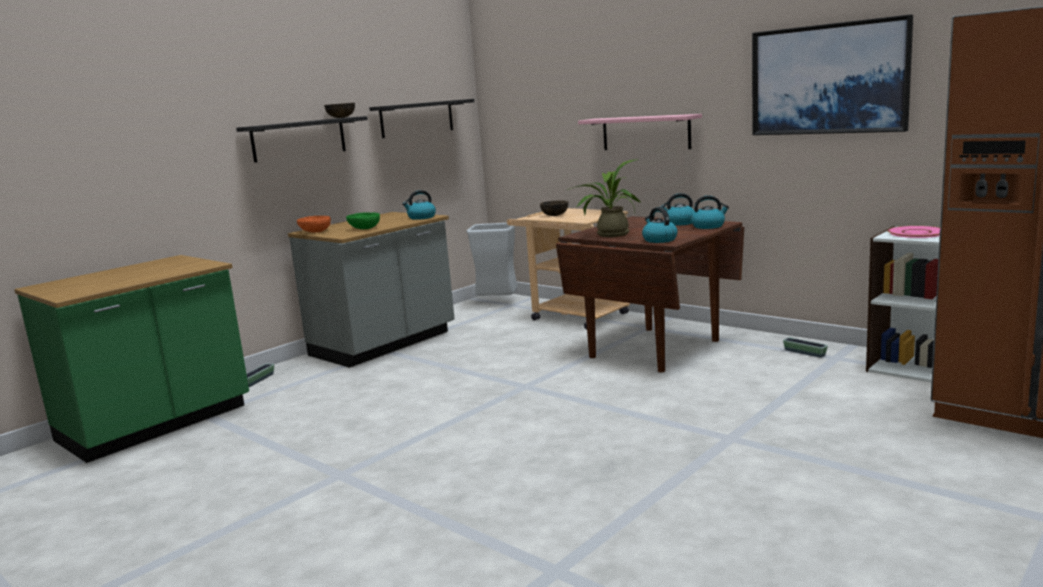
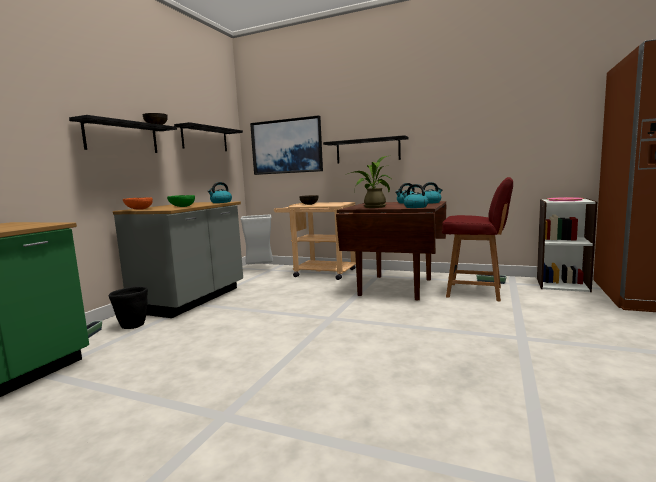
camera: 20 degrees left, 5 degrees down
(305, 373) = (132, 326): none -> black planter
(645, 133) = (367, 150): pink shelf -> black shelf
(759, 367) = (476, 292): none -> red chair
(828, 79) = (495, 112): picture -> picture (286, 146)

